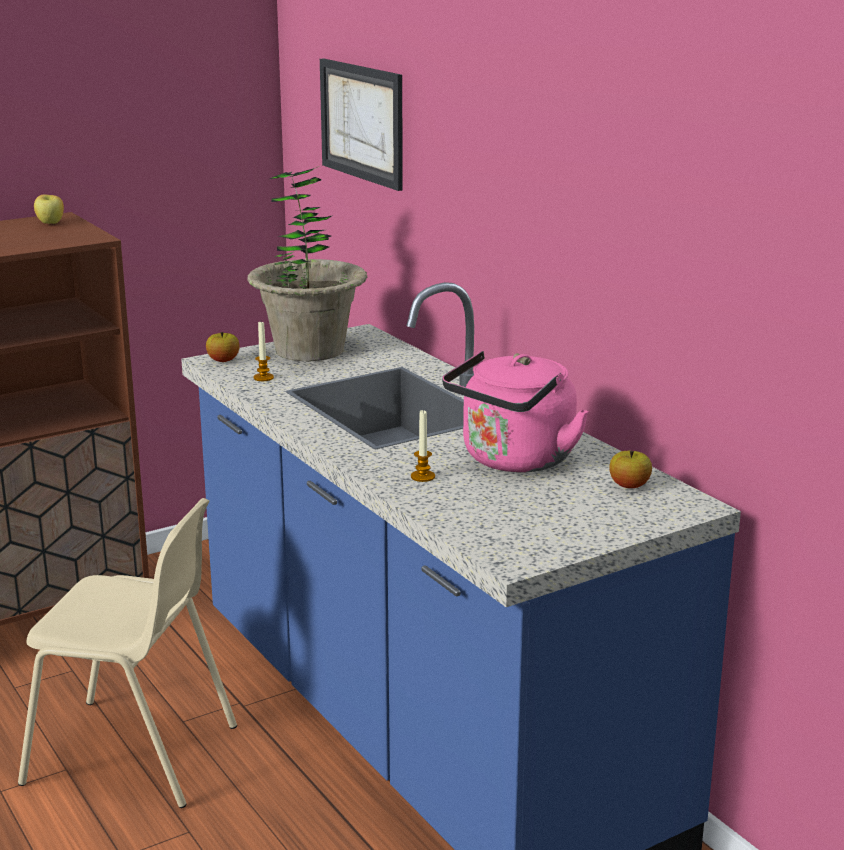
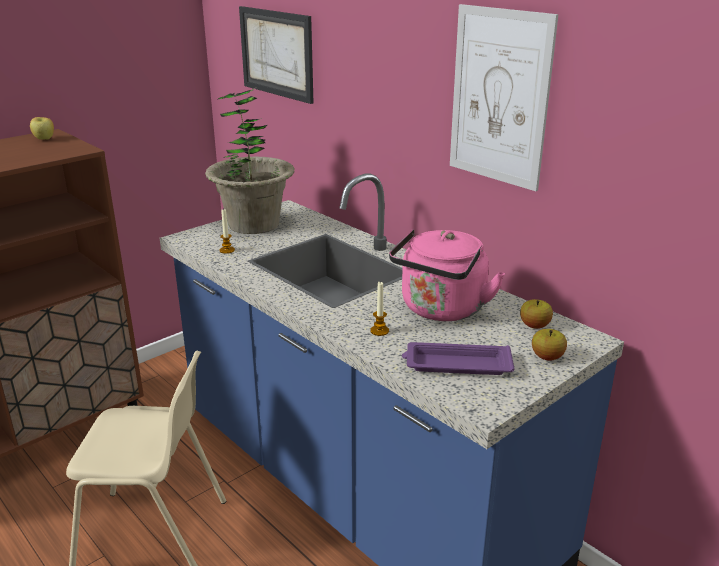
camera: 10 degrees left, 5 degrees up
(223, 361) = (192, 237): apple -> apple (547, 357)
(503, 517) = (456, 364): none -> purple tray
(606, 186) = (499, 97): none -> picture

